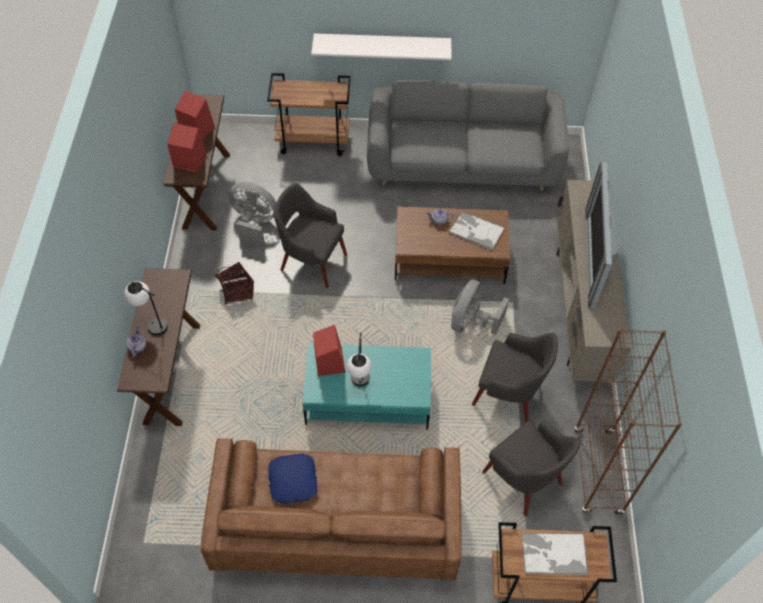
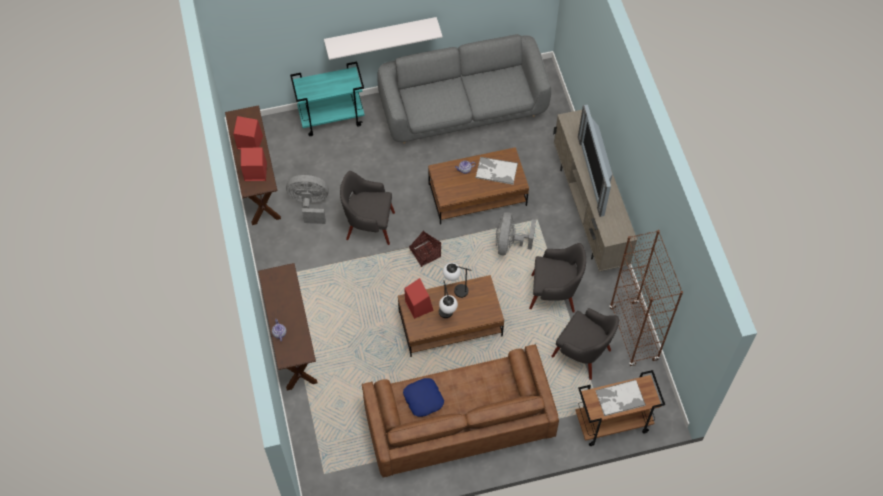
camera: 15 degrees left, 5 degrees up
(151, 323) = (282, 313): table lamp -> table lamp (455, 290)
(237, 291) = (318, 266): basket -> basket (425, 254)
(314, 141) = (332, 117): brown cart -> turquoise cart
(367, 398) = (450, 324): turquoise coffee table -> brown coffee table

